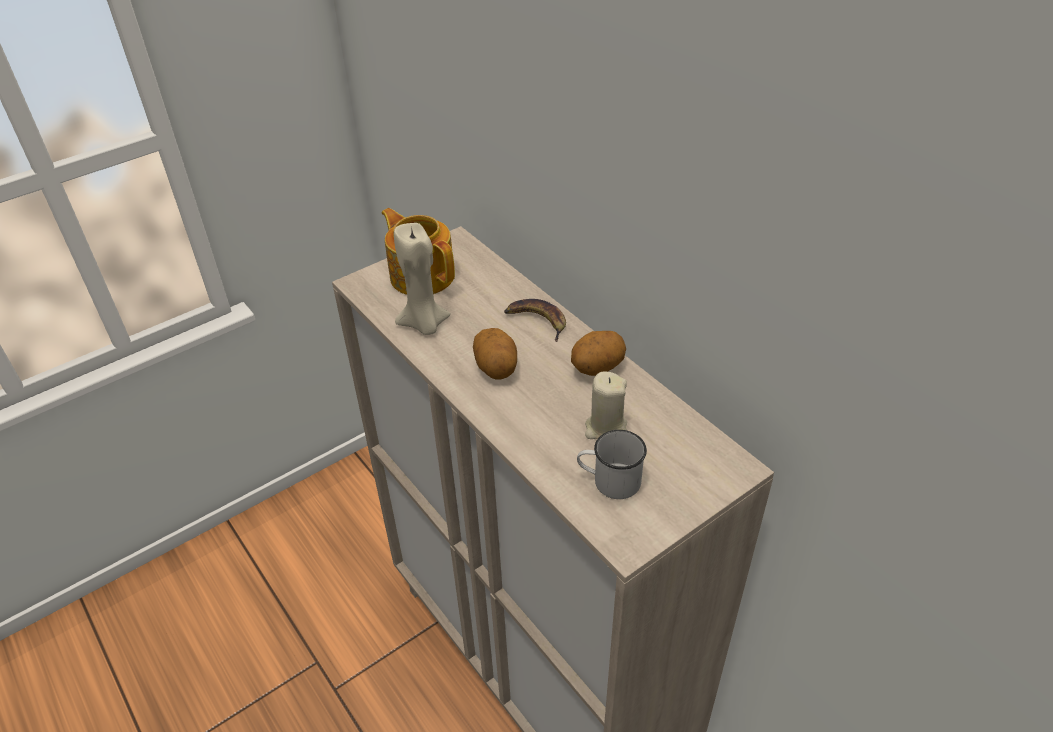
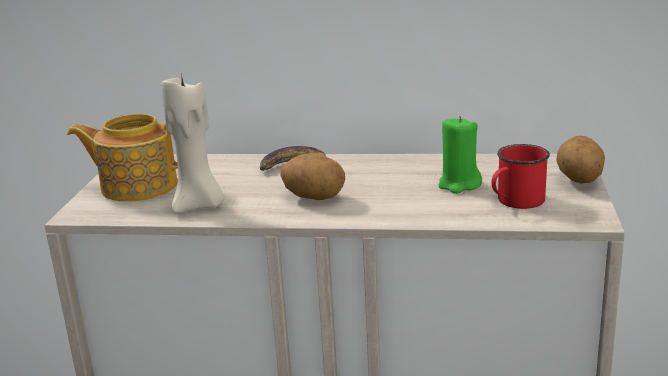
camera: 45 degrees left, 20 degrees down
(597, 368) = (389, 165): potato -> potato (578, 181)
(605, 429) = (459, 185): beige candle -> green candle
(609, 481) = (515, 202): white mug -> red mug

